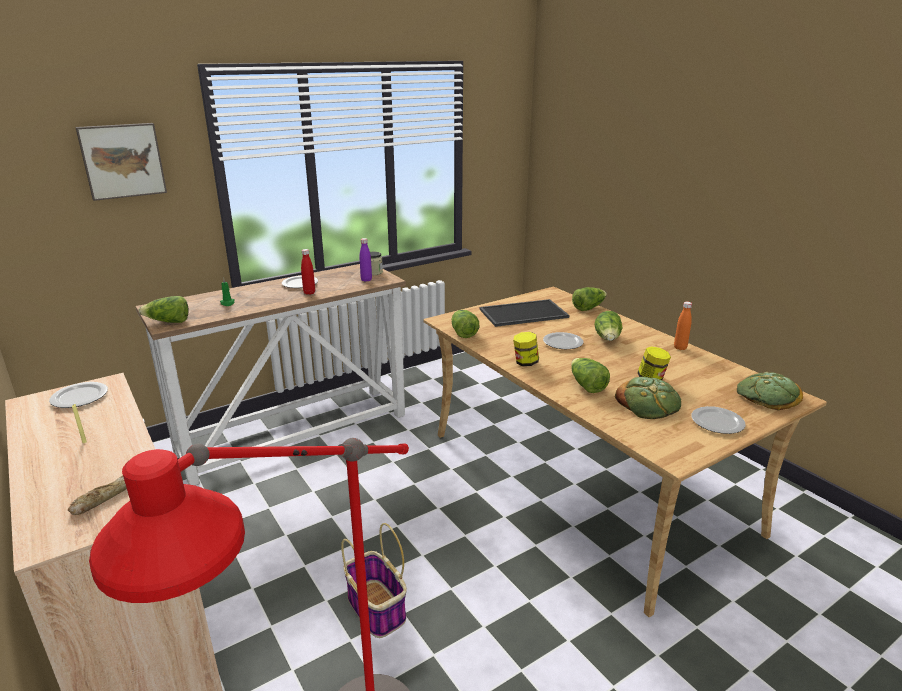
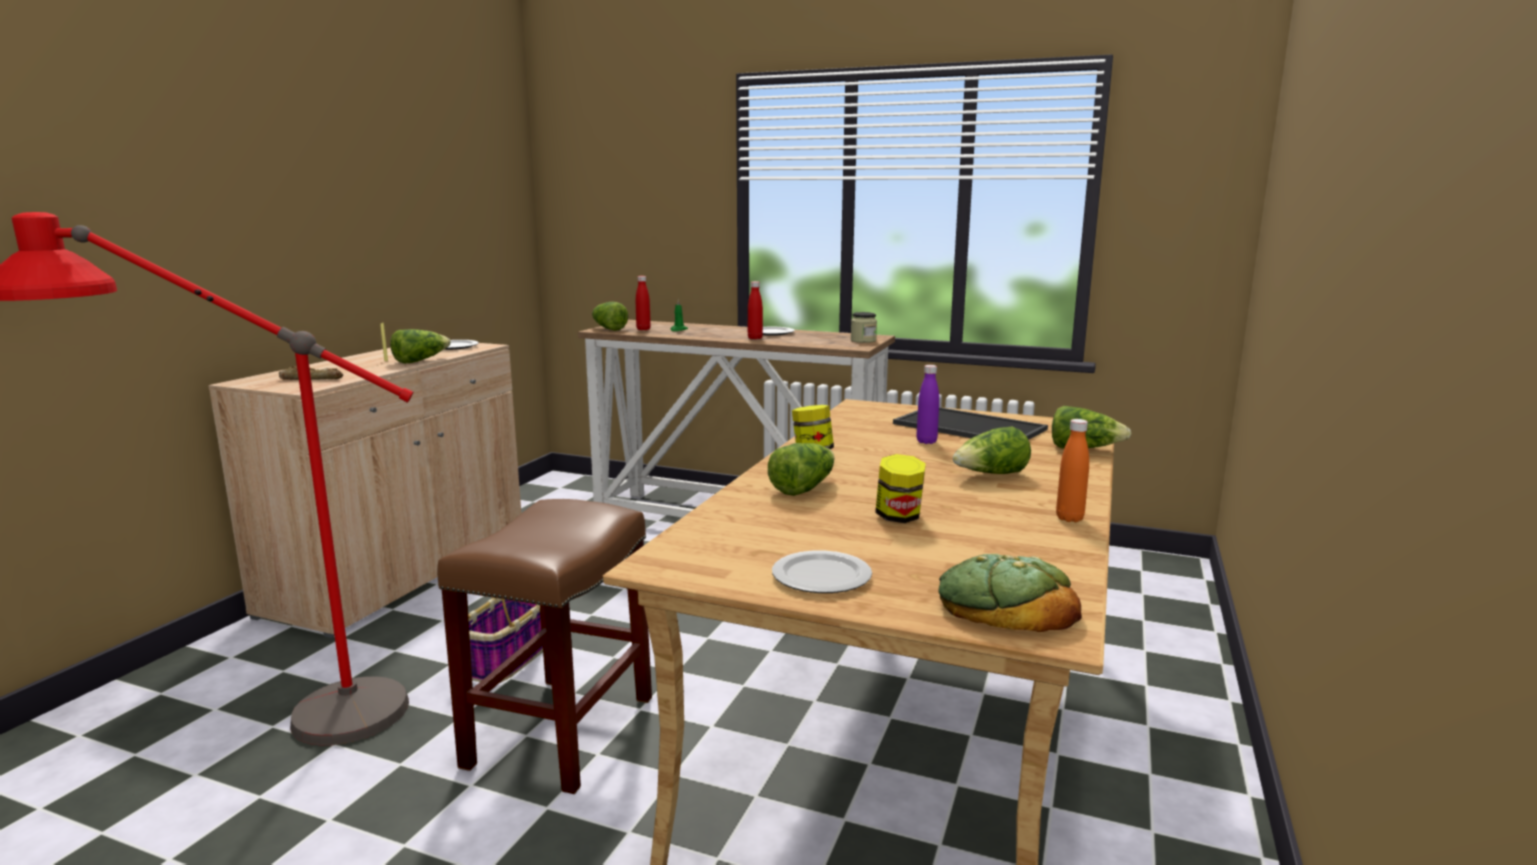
camera: 55 degrees right, 10 degrees down
(122, 160) = (655, 173): picture -> none
(198, 312) = (643, 329): none -> red bottle
(366, 280) = (835, 342): purple bottle -> purple bottle (926, 441)
(463, 332) = (841, 417): lettuce -> lettuce (420, 361)
(491, 608) = (561, 730): none -> brown stool
(563, 343) = (917, 457): plate -> none
(648, 403) = (810, 526): bread -> none

